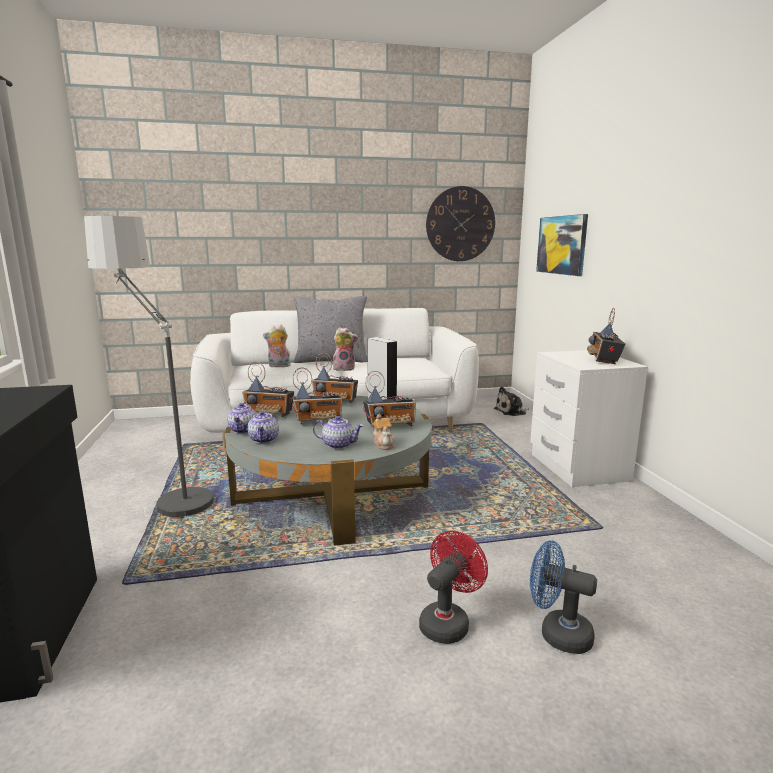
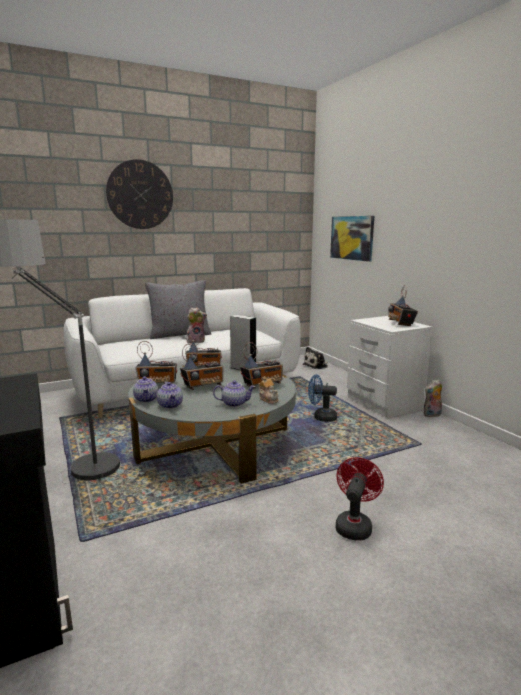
camera: 15 degrees left, 0 degrees up
(278, 366) = (140, 343): plush toy -> plush toy (432, 415)
(460, 224) = (269, 220): wall clock -> wall clock (140, 194)
(557, 633) = (429, 520): blue fan -> blue fan (321, 417)

